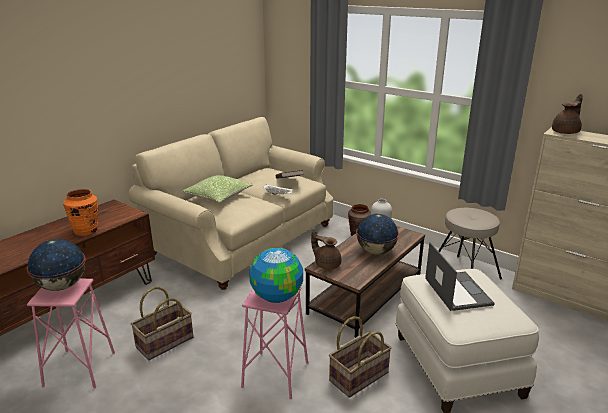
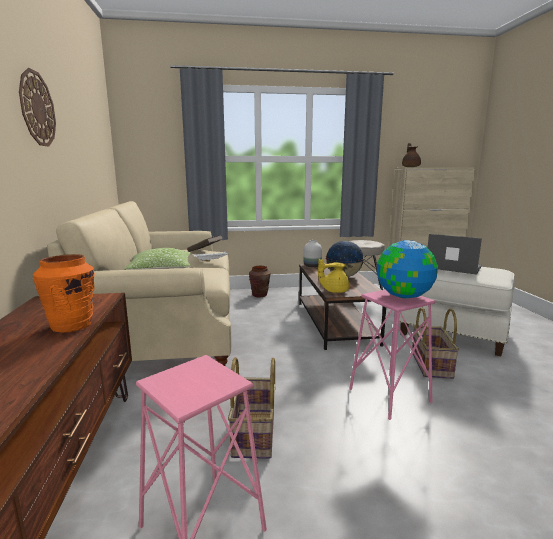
camera: 45 degrees left, 10 degrees down
(61, 286) = (184, 378): globe -> none
(138, 69) = (37, 108): none -> wall clock
(327, 264) = (334, 291): brown teapot -> yellow teapot

